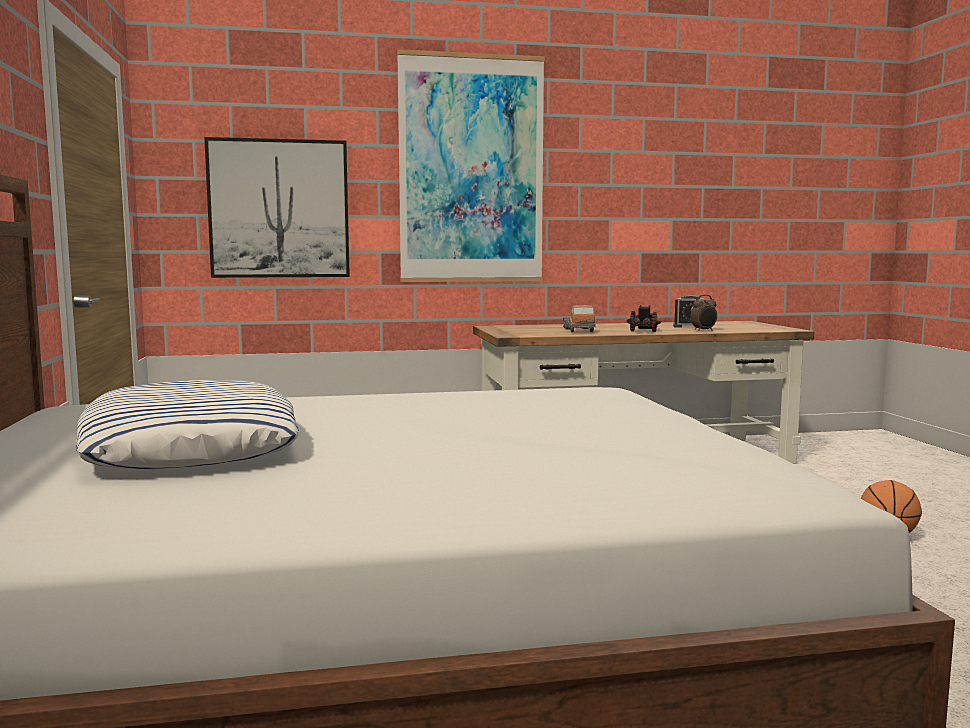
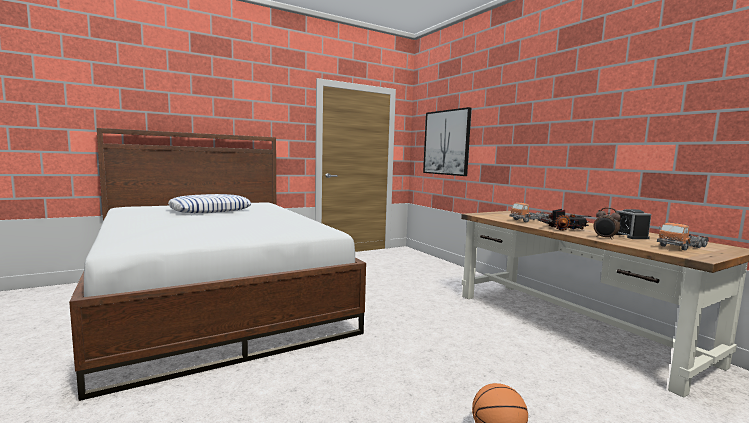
camera: 70 degrees right, 0 degrees up
(471, 170) = (525, 115): picture -> none
(743, 326) = (682, 247): none -> toy truck

